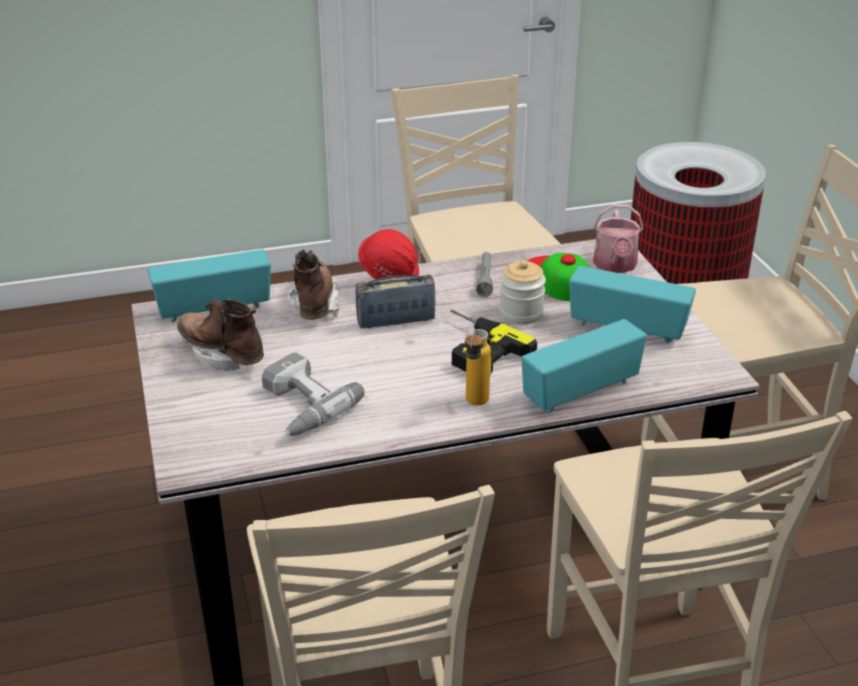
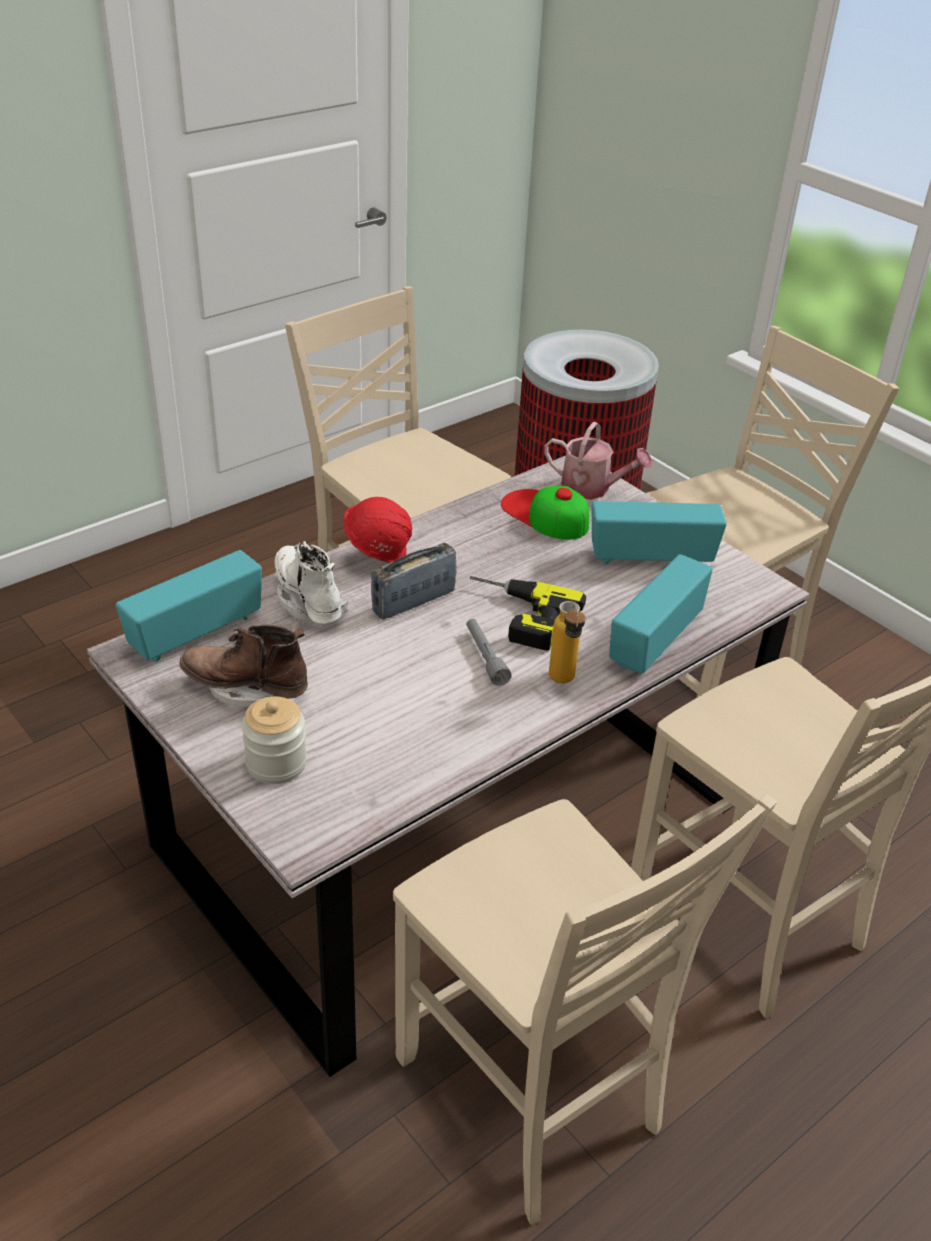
camera: 25 degrees left, 5 degrees up
(299, 407) = (380, 733): power drill -> none
(313, 304) = (308, 601): brown boot -> white boot
(485, 279) = (473, 530): grey flashlight -> grey flashlight (485, 657)
(521, 313) = (537, 564): jar -> jar (276, 763)
(615, 266) = (592, 488): watering can -> watering can turned 45 degrees counterclockwise

